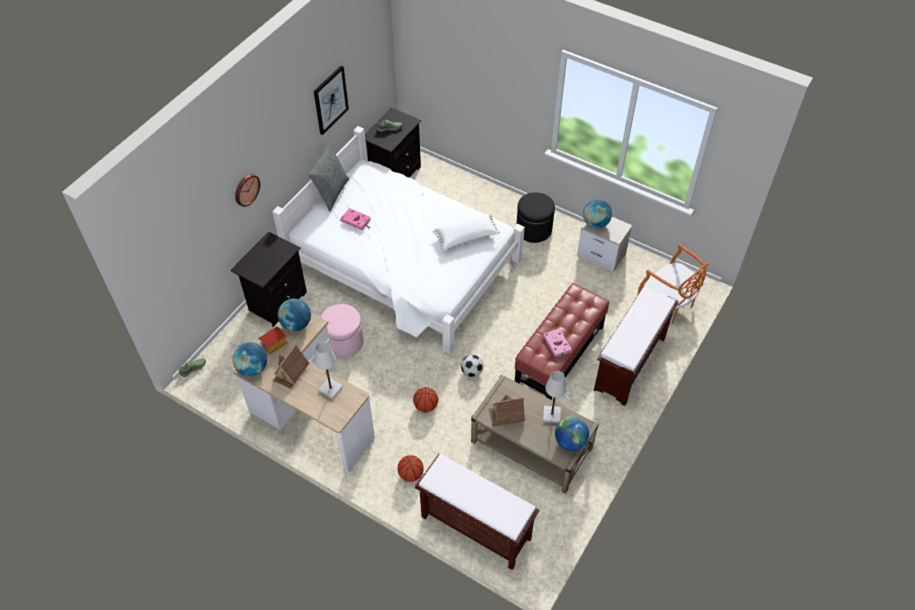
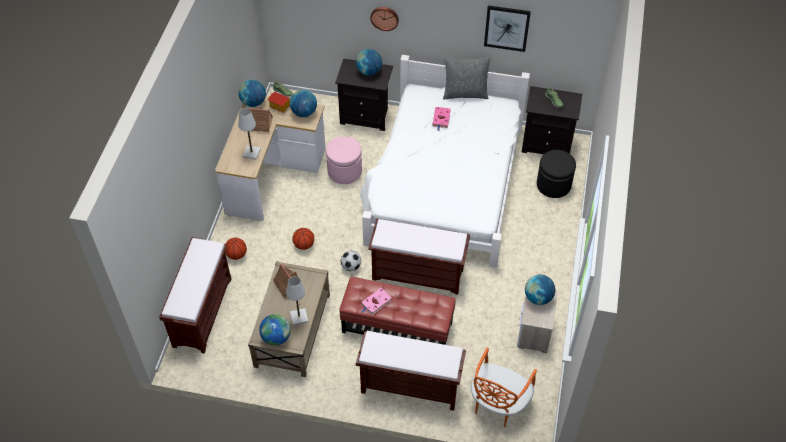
camera: 70 degrees right, 0 degrees up
(265, 253) = (369, 71): none -> globe
(466, 237) = (461, 199): white pillow -> none
(504, 318) = (419, 274): none -> brown bench
(534, 229) = (537, 268): black ottoman -> black ottoman (553, 185)

